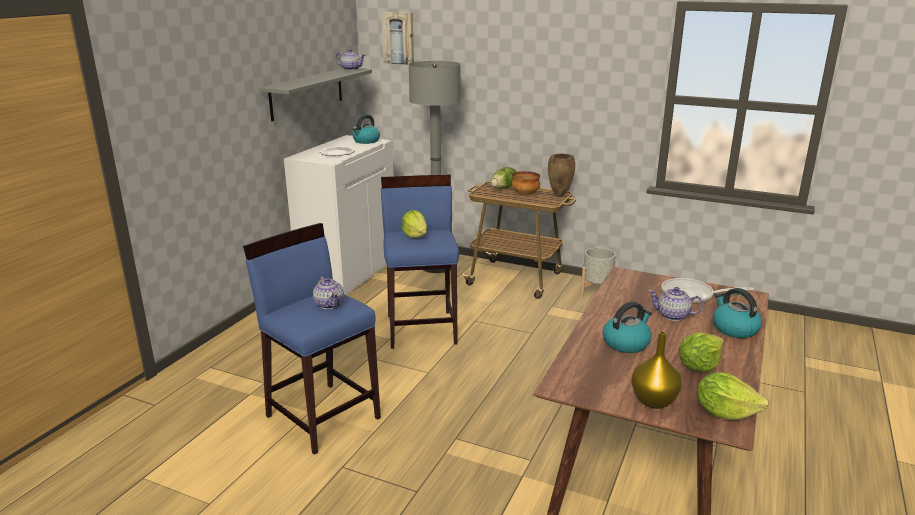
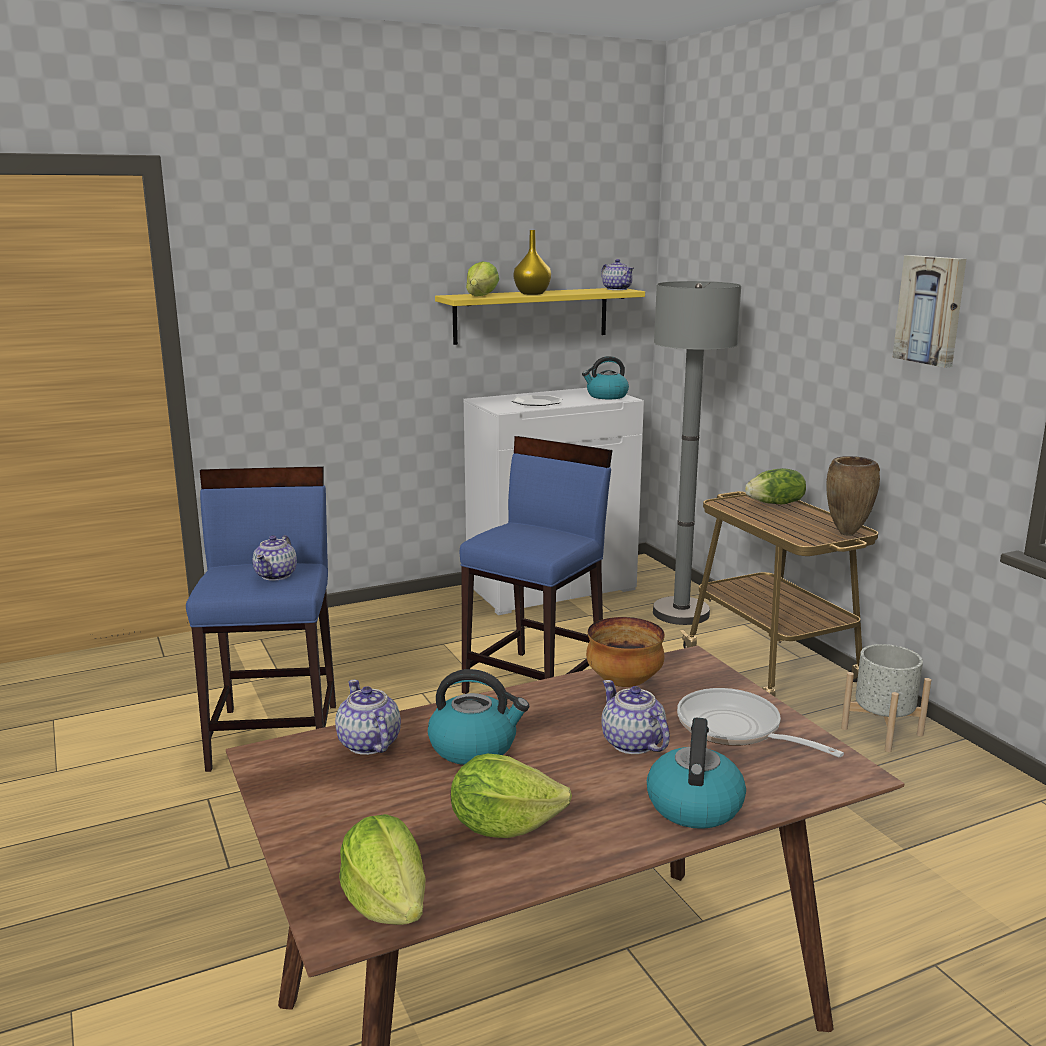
camera: 40 degrees right, 5 degrees down
(307, 93) = (531, 315): grey shelf -> yellow shelf
(399, 38) = (697, 247): picture -> picture (931, 310)
(415, 235) = (528, 532): lettuce -> lettuce (482, 296)
(525, 194) = (792, 519): bowl -> bowl (625, 683)
(586, 361) = (368, 744): none -> teapot
(654, 401) = (333, 834): yellow vase -> yellow vase (533, 293)

